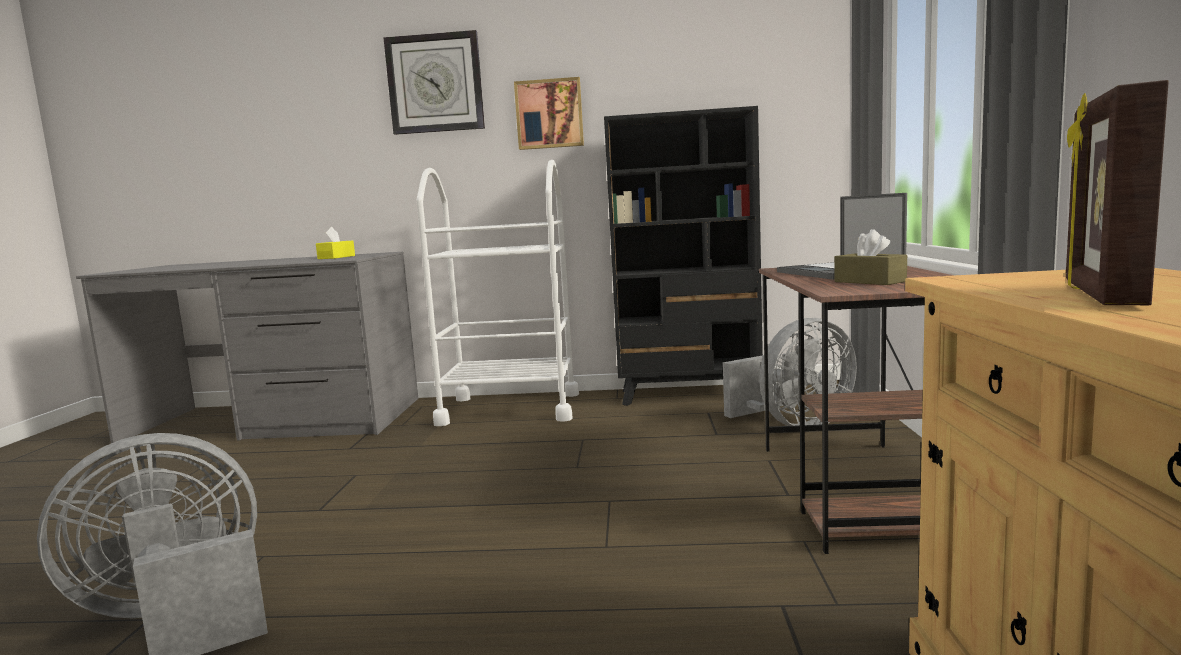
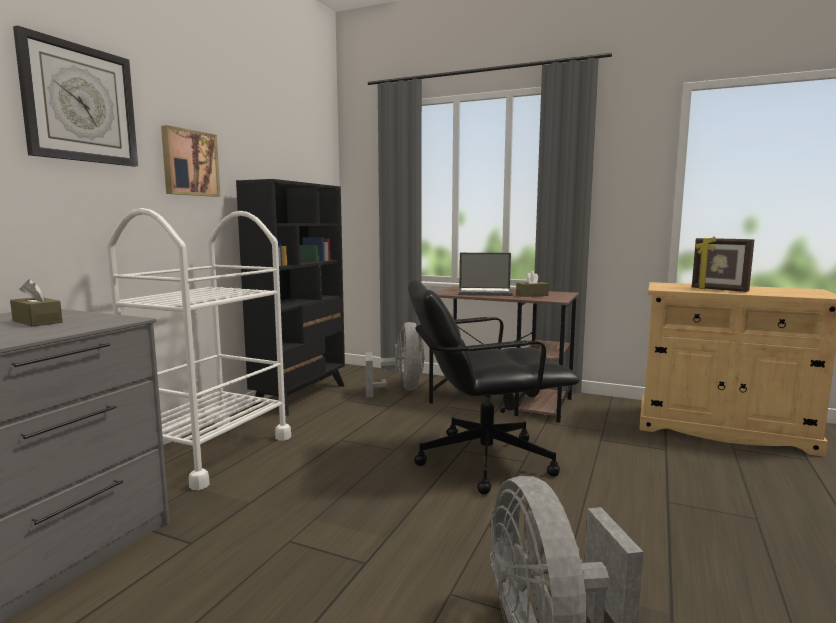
camera: 70 degrees left, 0 degrees up
(336, 257) = (37, 321): yellow tissue box -> brown tissue box
(587, 519) = (483, 460): none -> black office chair

